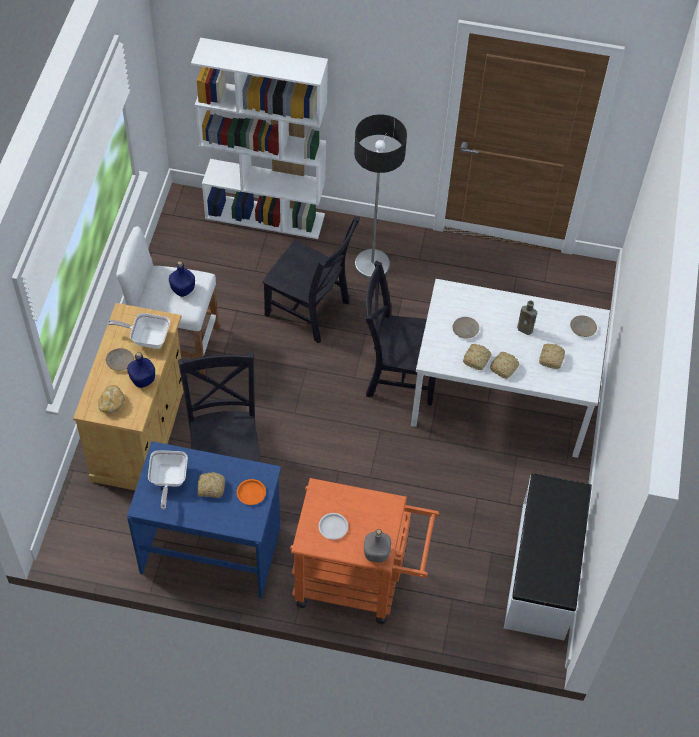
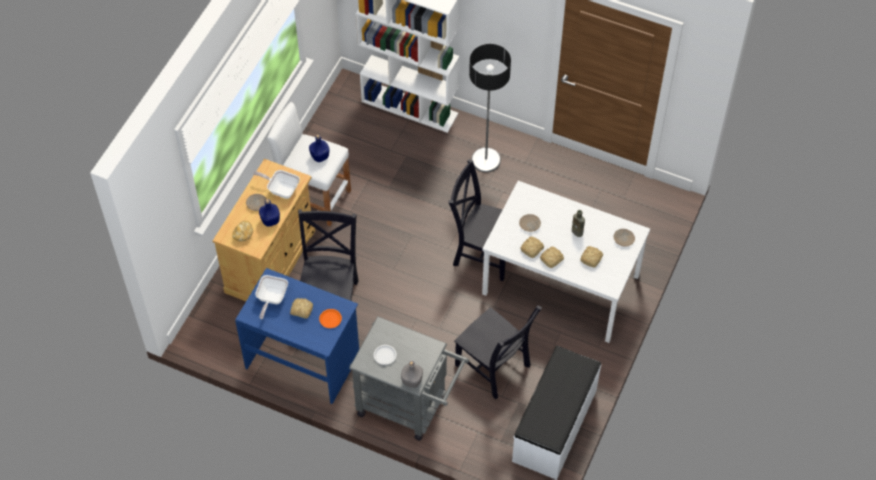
camera: 15 degrees right, 0 degrees up
(310, 311) = (426, 189): black chair -> black chair (494, 368)
(358, 582) = (409, 406): orange cart -> grey cart

